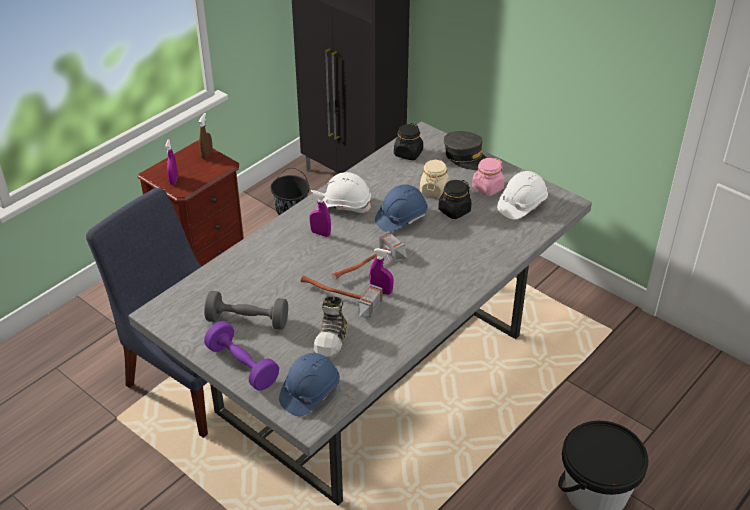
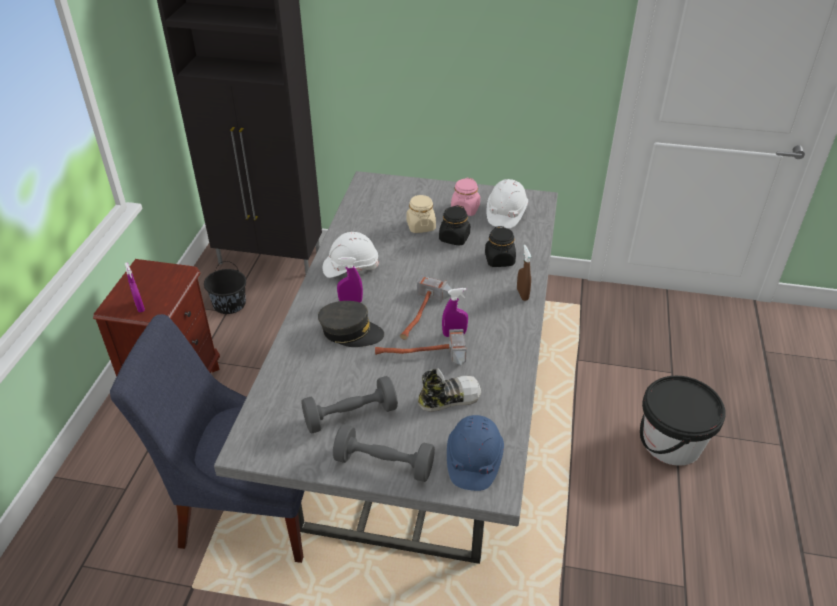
camera: 30 degrees left, 0 degrees up
(207, 155) = (157, 270): brown spray bottle -> brown spray bottle (522, 294)
(242, 366) = (384, 464): purple dumbbell -> grey dumbbell
(332, 339) = (448, 398): shoe -> shoe turned 90 degrees counterclockwise
(401, 218) = (413, 261): blue hard hat -> none
(408, 153) = (369, 202): black jar -> black jar (499, 260)
(466, 157) = (424, 189): grey cap -> grey cap (350, 332)

